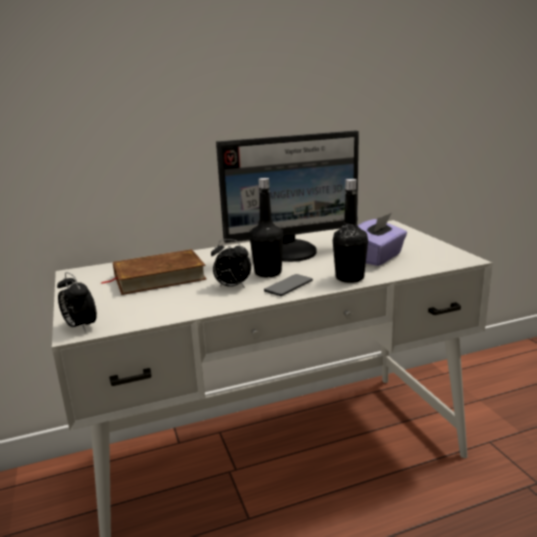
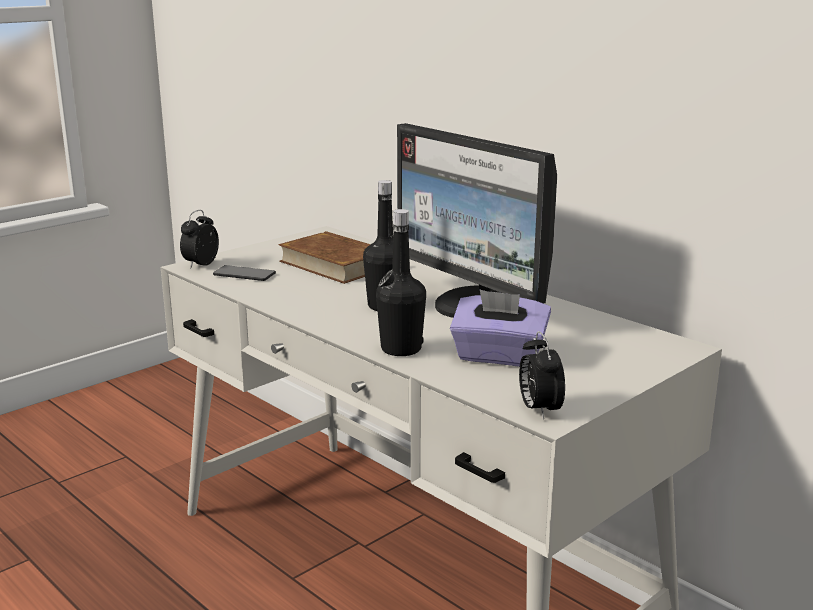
camera: 65 degrees right, 0 degrees up
(232, 287) = (329, 298): alarm clock -> alarm clock (539, 409)
(288, 286) = (350, 322): phone -> phone (244, 274)

